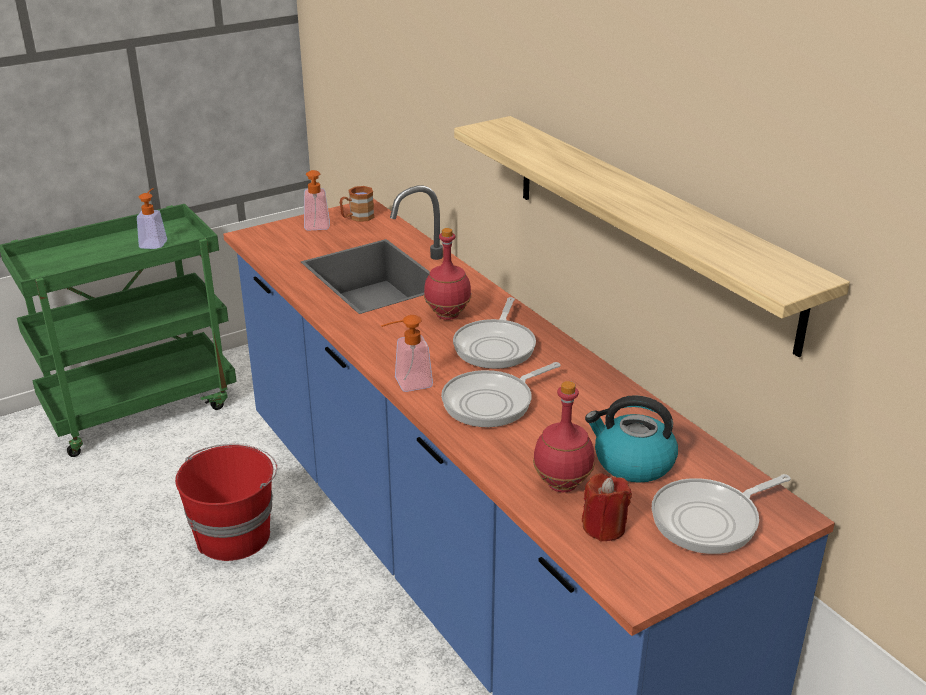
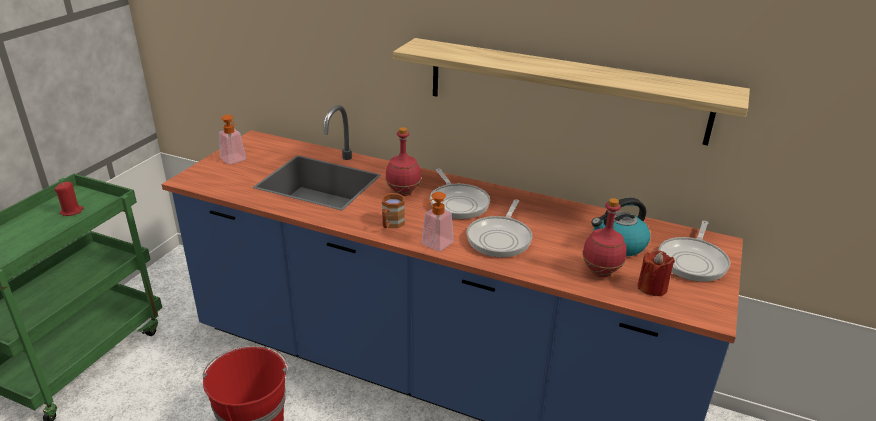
camera: 35 degrees left, 0 degrees up
(155, 242) = (72, 211): soap dispenser -> red candle
(357, 218) = (257, 146): brown mug -> brown mug (391, 224)

